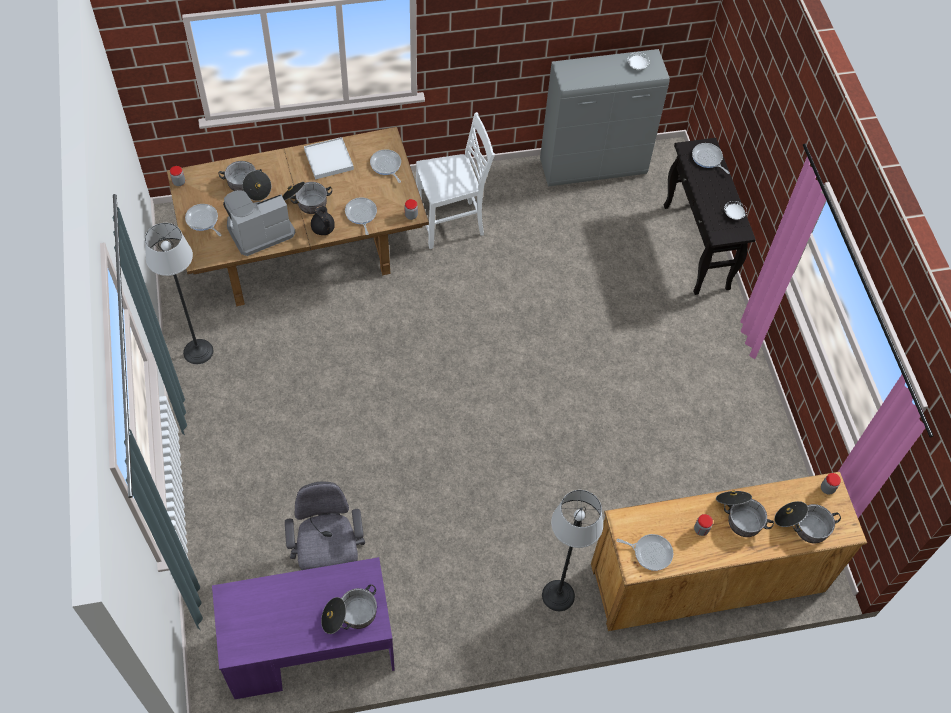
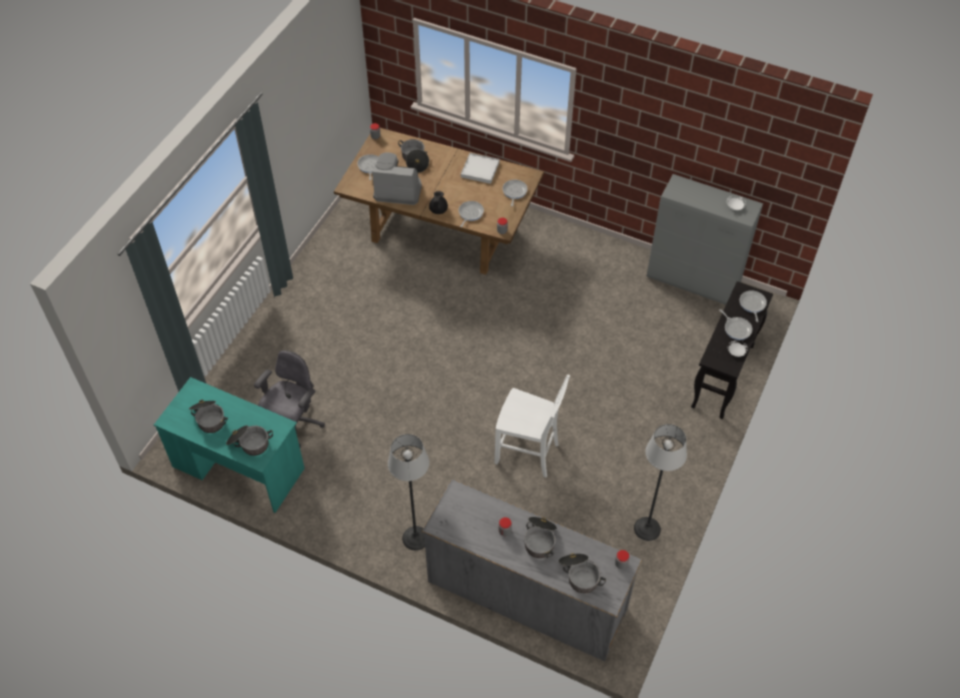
camera: 40 degrees right, 5 degrees down
(198, 351) = (325, 255): floor lamp -> floor lamp (647, 528)
(305, 202) = (442, 187): cooking pot -> cooking pot (209, 418)
(310, 649) = (238, 467): purple desk -> turquoise desk
(451, 224) = (555, 265): white chair -> white chair (528, 453)
(650, 552) = (457, 523): frying pan -> frying pan (736, 328)
(707, 578) = (527, 595): brown dresser -> grey dresser

